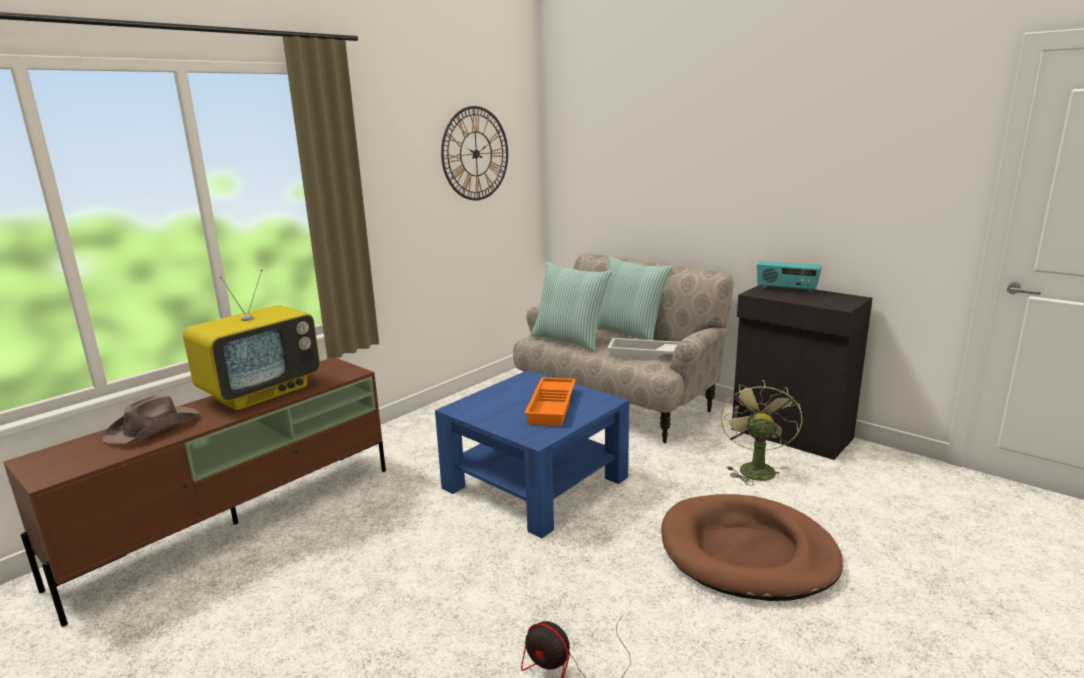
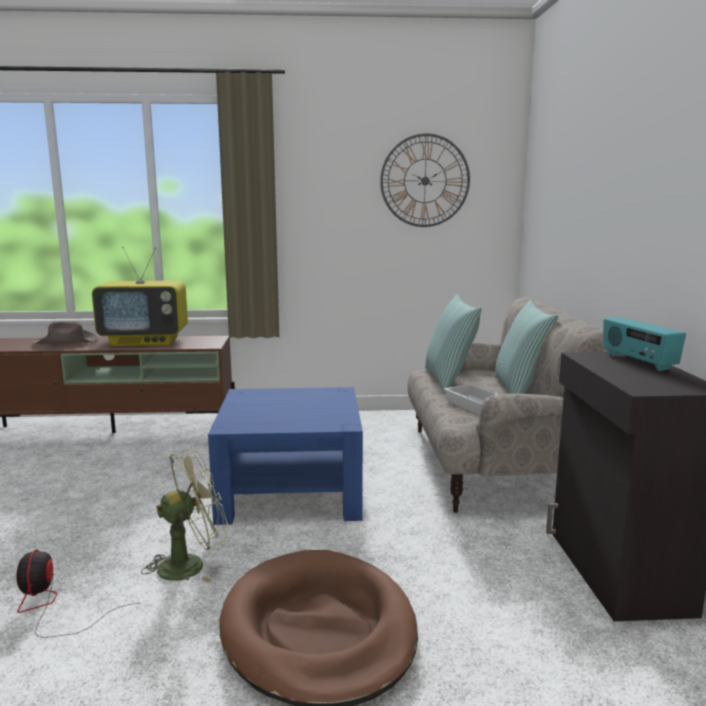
camera: 45 degrees right, 5 degrees down
(553, 406) = (296, 414): orange tray -> none
(755, 468) = (495, 576): green fan -> green fan (190, 564)

